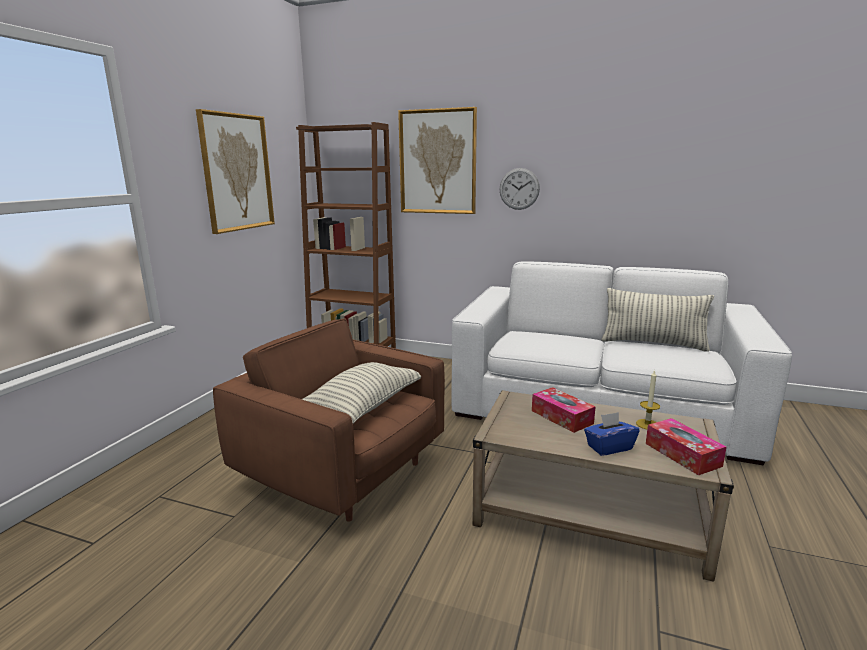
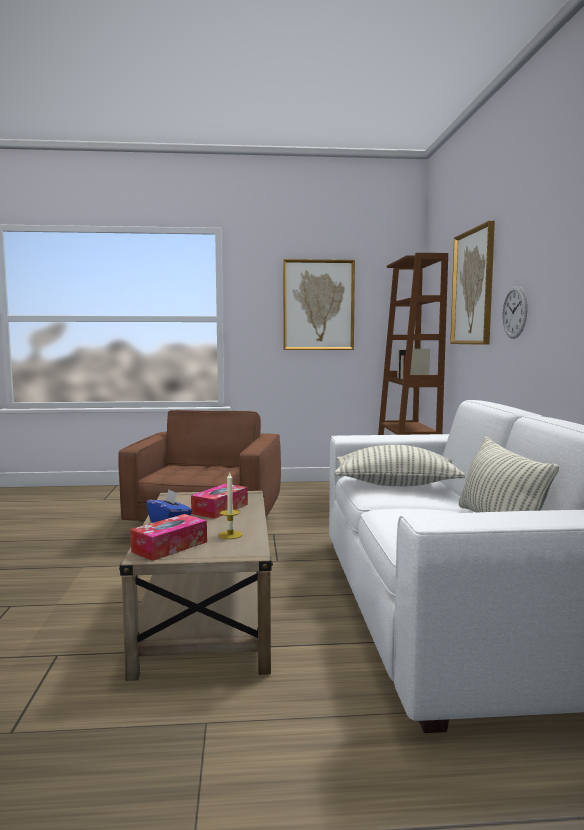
camera: 65 degrees right, 10 degrees down
(362, 407) = (202, 471): pillow -> pillow (395, 484)

